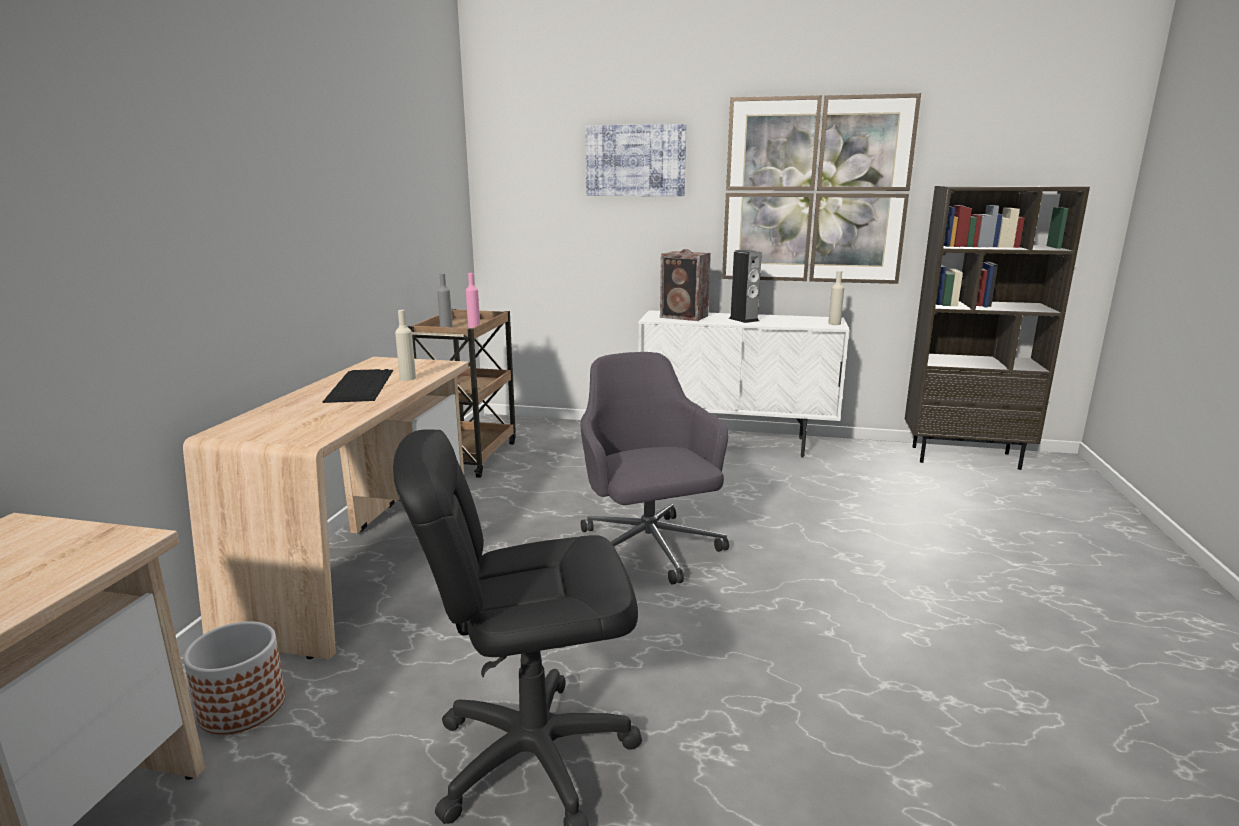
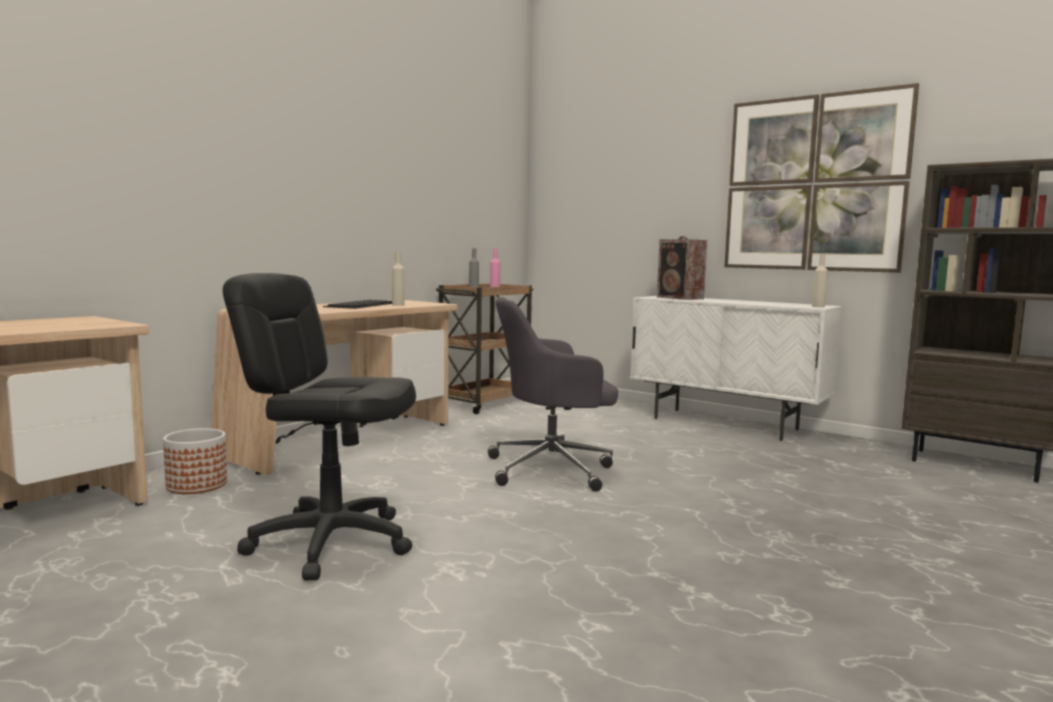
camera: 25 degrees right, 10 degrees down
(635, 161) = (654, 164): picture -> none
(648, 552) = (553, 469): grey office chair -> grey office chair turned 105 degrees counterclockwise
(743, 319) = (732, 301): speaker -> none

